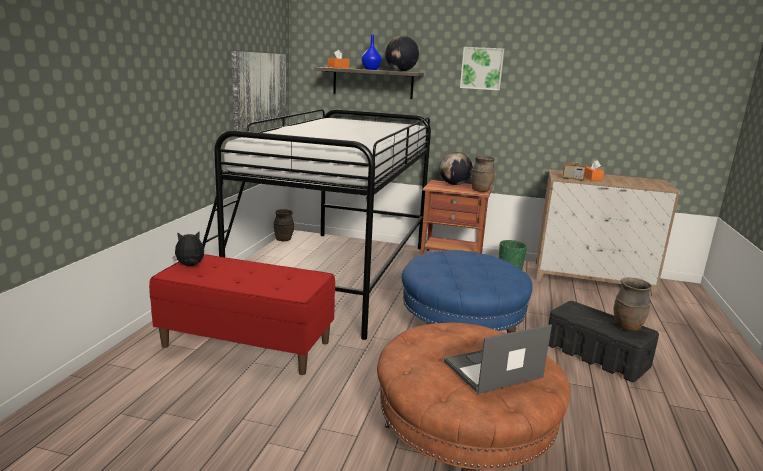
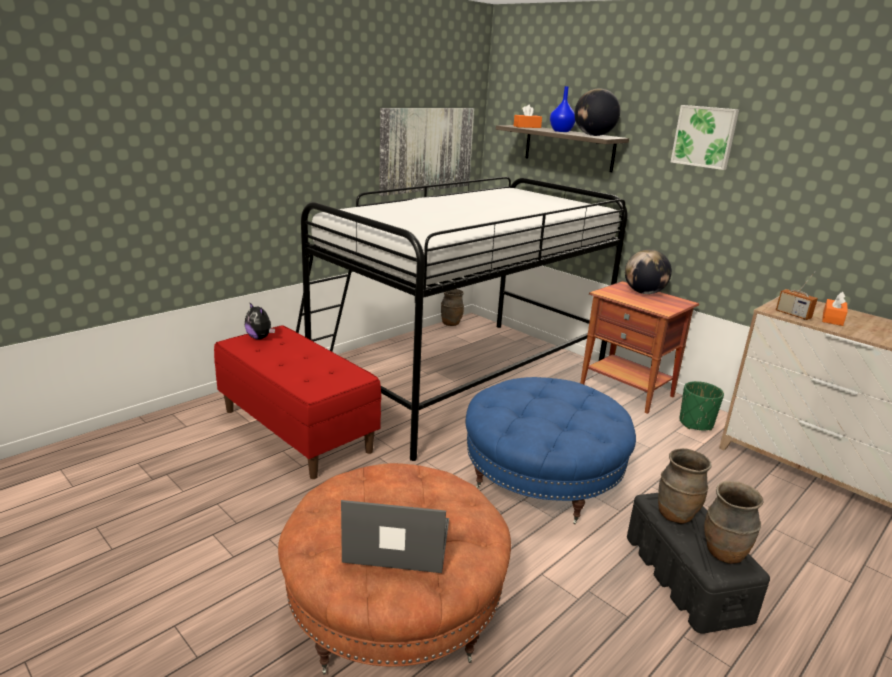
camera: 30 degrees right, 5 degrees up
(190, 266) = (260, 338): plush toy -> plush toy turned 150 degrees counterclockwise
(480, 190) = (668, 308): brown vase -> brown vase (676, 515)

